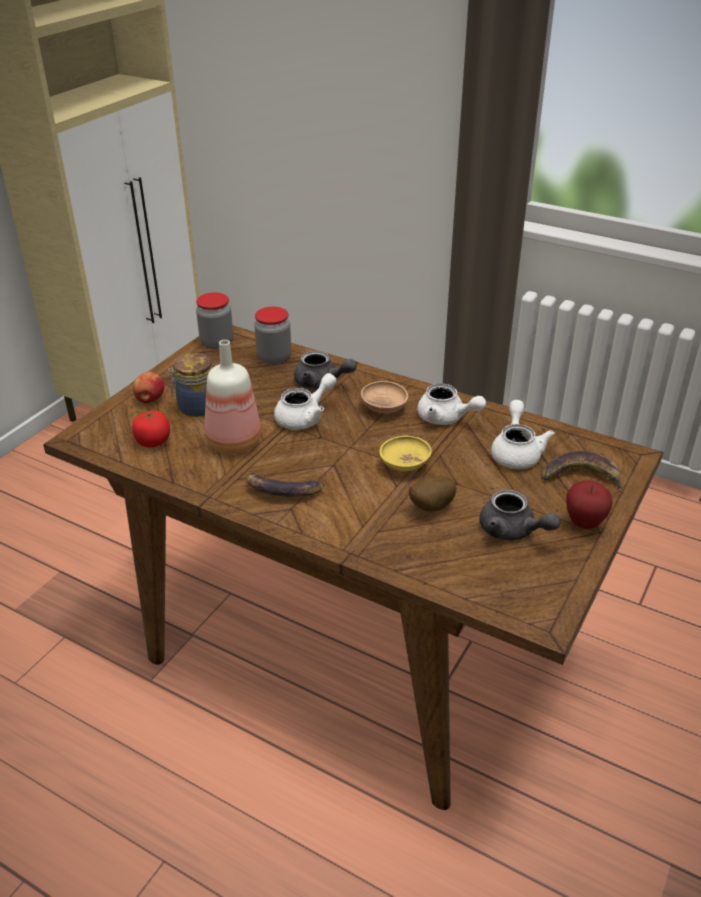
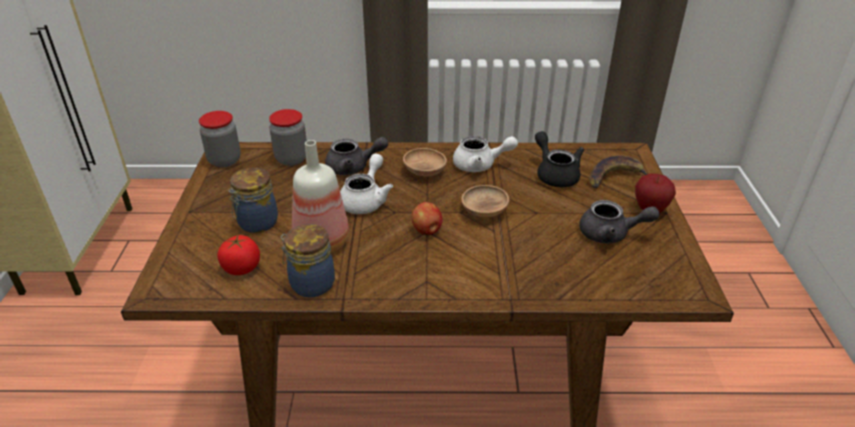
camera: 30 degrees left, 0 degrees up
(150, 399) = (203, 230): apple -> apple (427, 231)
(194, 474) = (310, 283): none -> jar
(282, 490) = (404, 268): banana -> none
(404, 465) = (484, 212): yellow bowl -> brown bowl
(429, 507) = (535, 238): potato -> none
(516, 452) = (555, 174): white teapot -> black teapot

